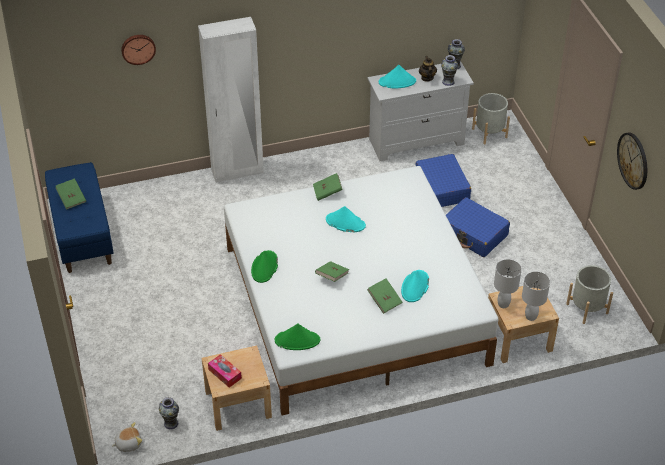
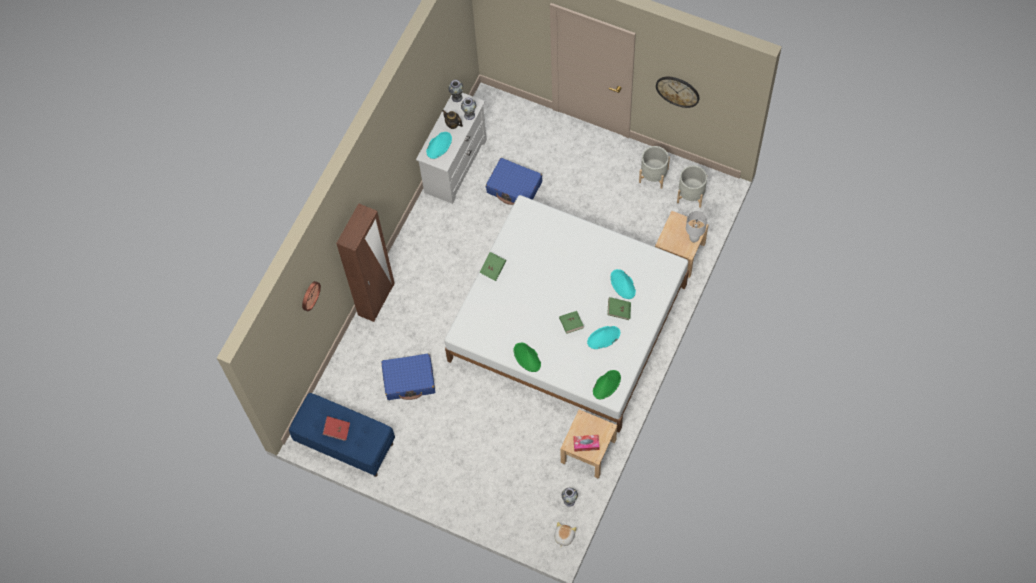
camera: 45 degrees left, 20 degrees up
(71, 199) = (337, 430): green book -> red book
(237, 172) = (376, 300): white wardrobe -> brown wardrobe
(345, 223) = (531, 280): turquoise hat -> turquoise hat (603, 338)
(474, 234) = (573, 204): blue suitcase -> blue suitcase (409, 380)
(489, 133) = (490, 115): grey planter -> grey planter (653, 175)
(503, 304) = (671, 245): white table lamp -> none

